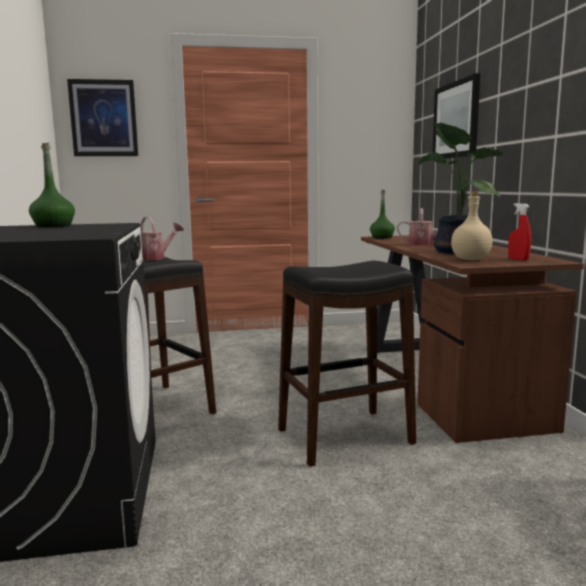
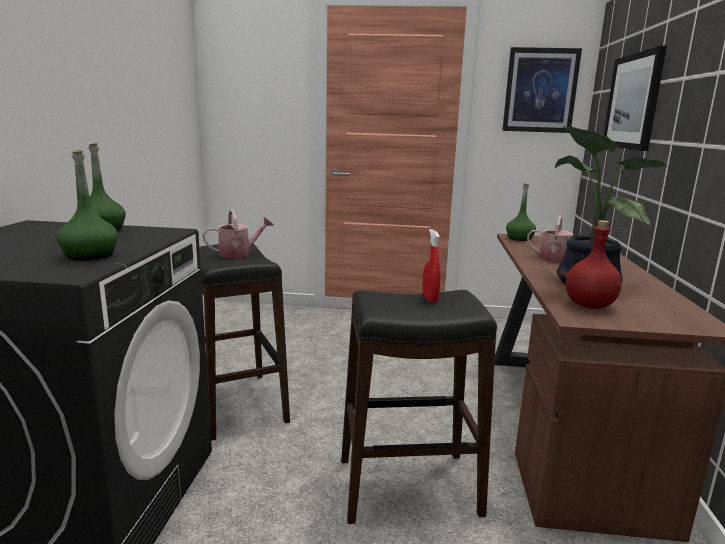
camera: 15 degrees right, 5 degrees up
(80, 232) = (90, 256): none -> green bottle
(103, 118) = (245, 84): picture -> picture (540, 90)
(471, 259) = (590, 306): beige bottle -> red bottle
(518, 259) = (656, 314): red spray bottle -> red spray bottle (430, 299)

